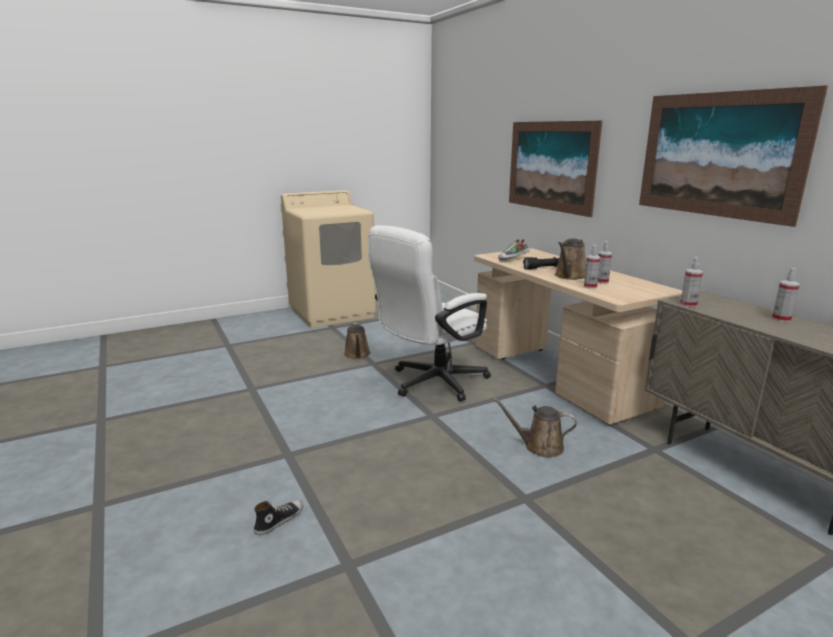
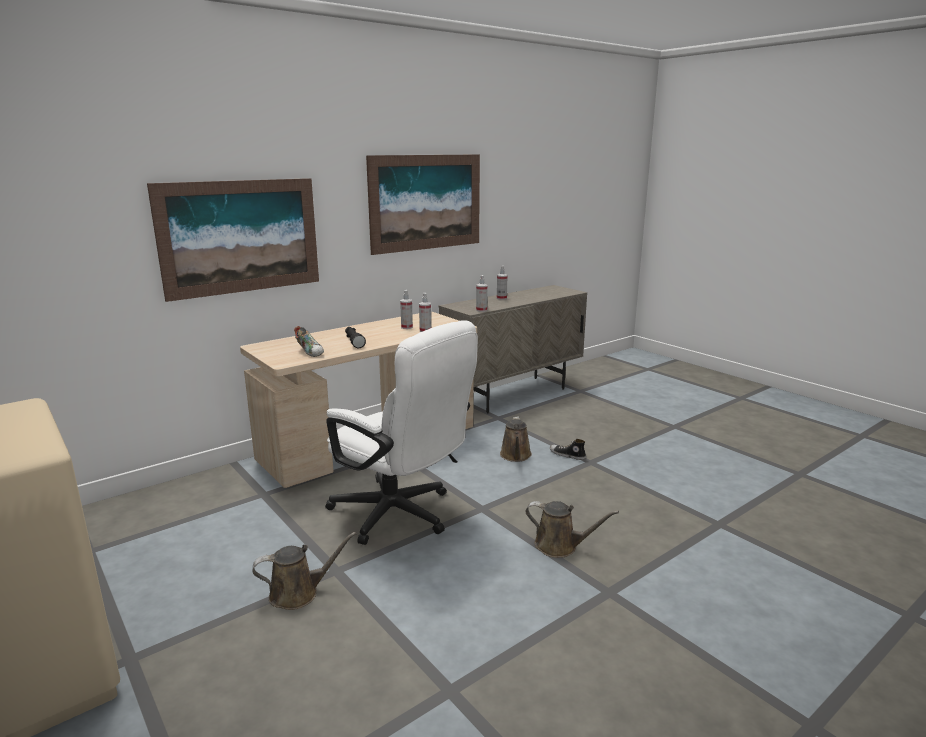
camera: 100 degrees left, 0 degrees up
(279, 520) = (707, 569): shoe -> shoe (567, 455)
(569, 276) = (388, 335): brown watering can -> brown watering can (560, 546)

